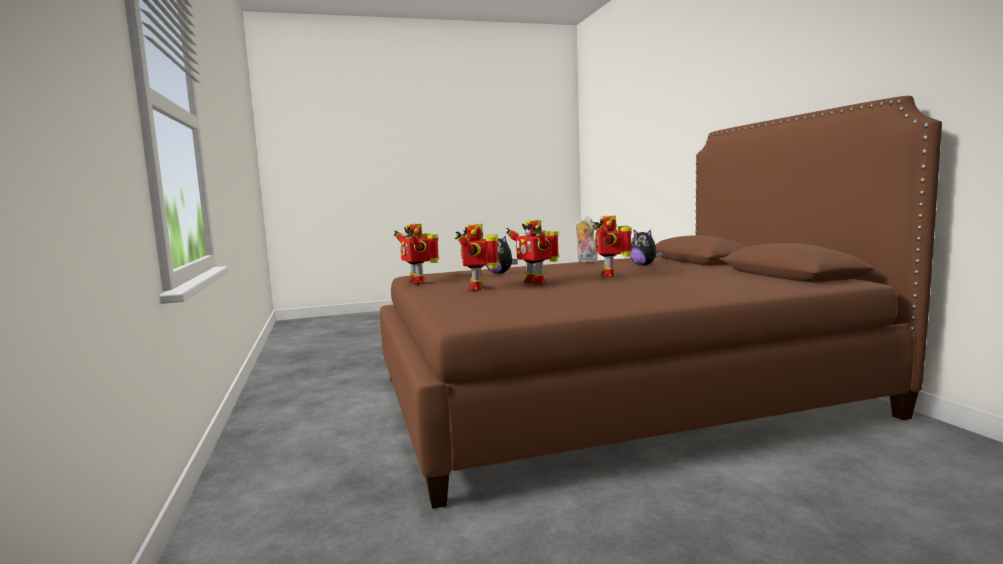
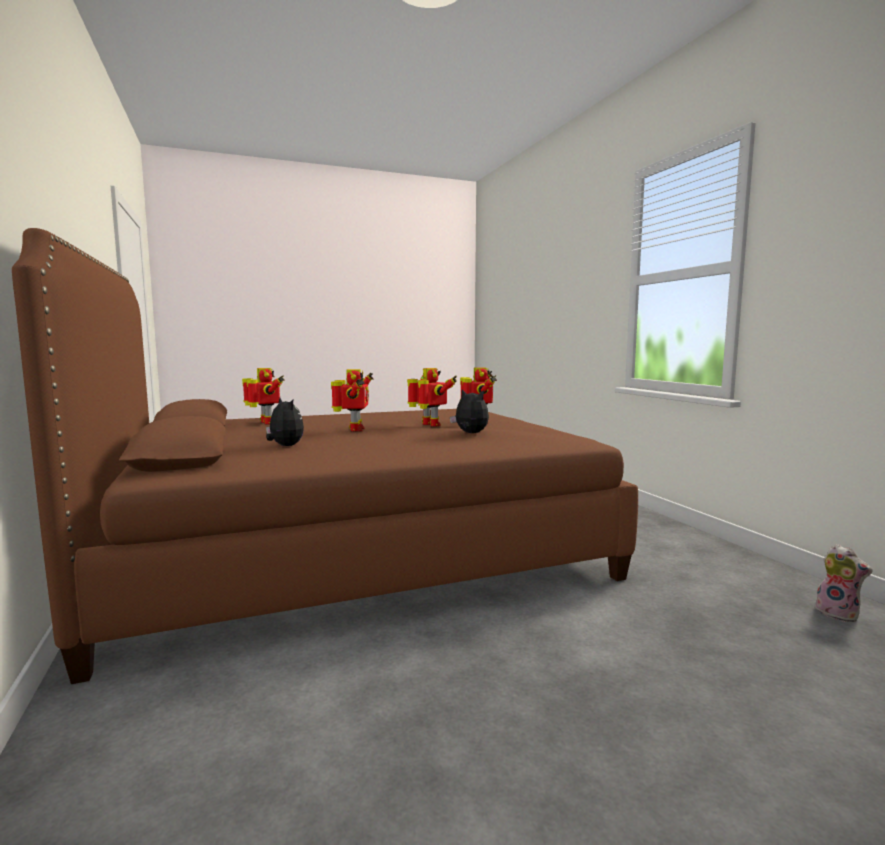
camera: 175 degrees right, 0 degrees up
(418, 282) = (549, 429): toy robot -> toy robot (266, 423)
(585, 261) = (347, 460): plush toy -> plush toy (838, 614)

